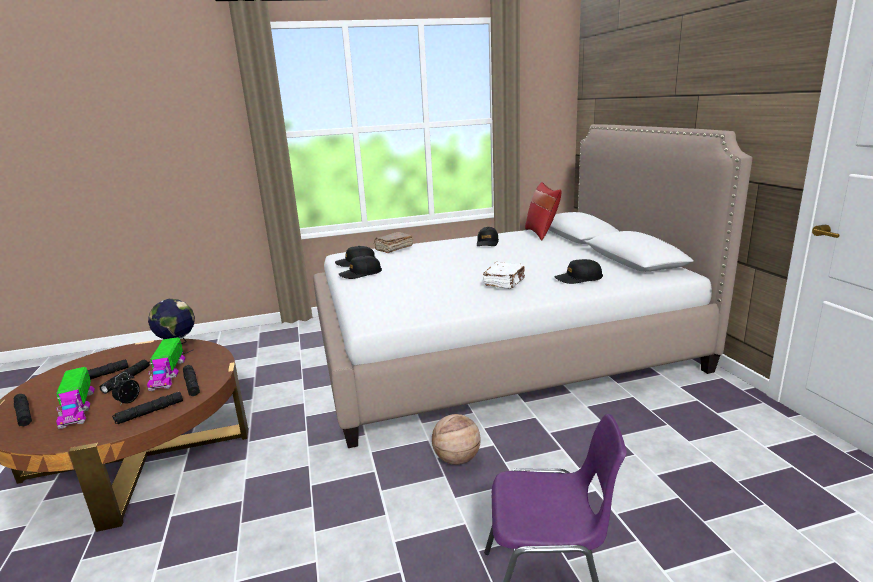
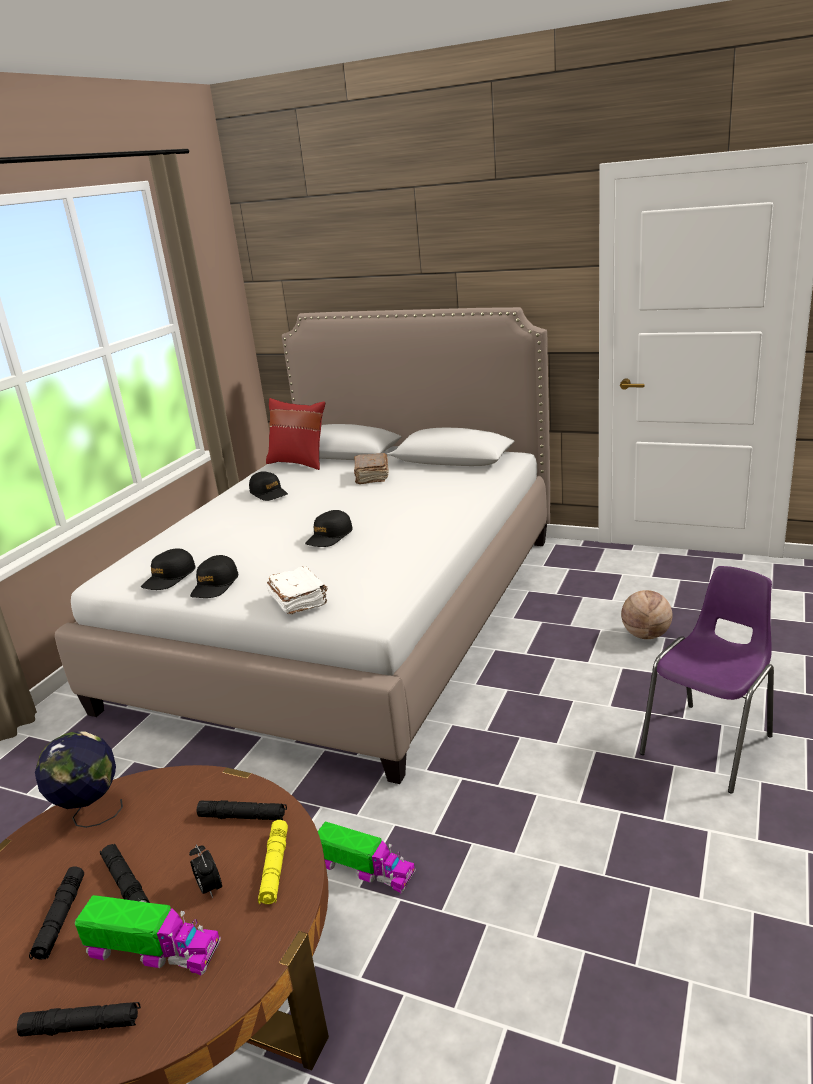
camera: 50 degrees left, 5 degrees up
(150, 412) = (275, 868): black flashlight -> yellow flashlight
(168, 374) = (171, 836): toy truck -> toy truck (365, 869)
(393, 248) = (171, 543): brown book -> brown book (371, 476)
(457, 459) = (504, 719): basketball -> basketball (646, 635)
(505, 283) = (400, 523): white book -> white book (299, 600)
(578, 279) = (451, 492): black cap -> black cap (329, 537)

